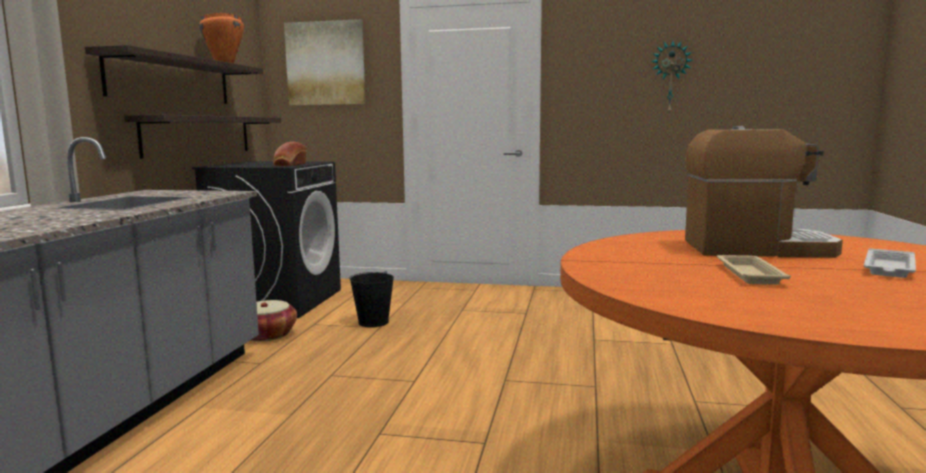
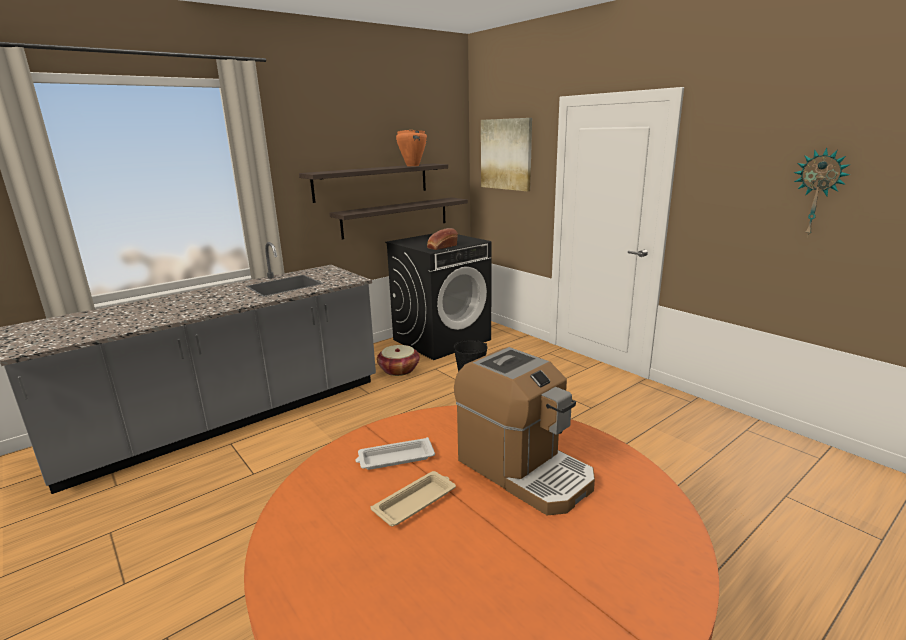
camera: 40 degrees right, 10 degrees up
(889, 268) = (537, 555): white tray -> white tray (394, 458)

